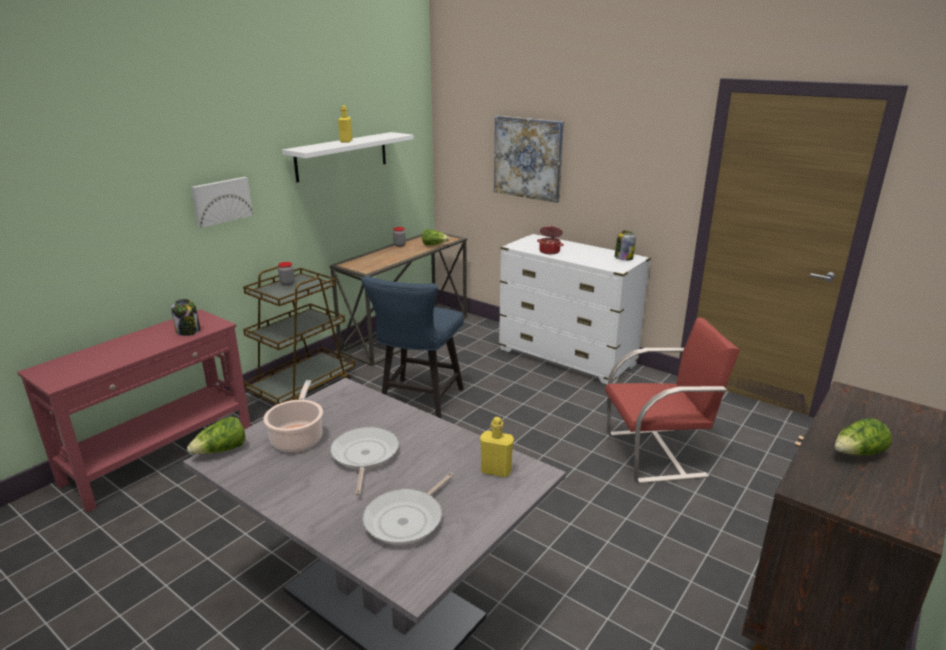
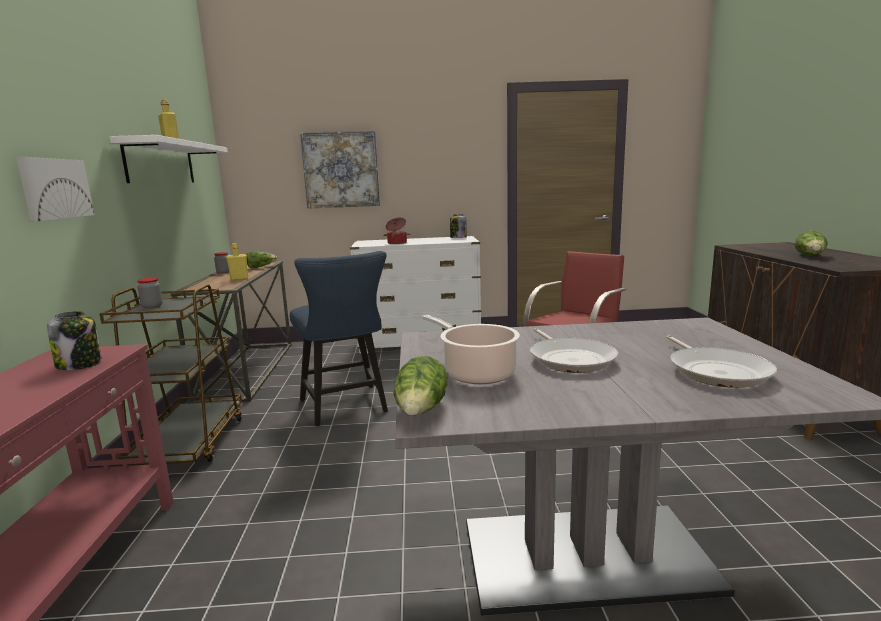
camera: 40 degrees left, 10 degrees down
(364, 456) = (570, 359): frying pan -> frying pan turned 150 degrees counterclockwise
(496, 471) = (676, 330): yellow bottle -> yellow bottle (239, 279)

